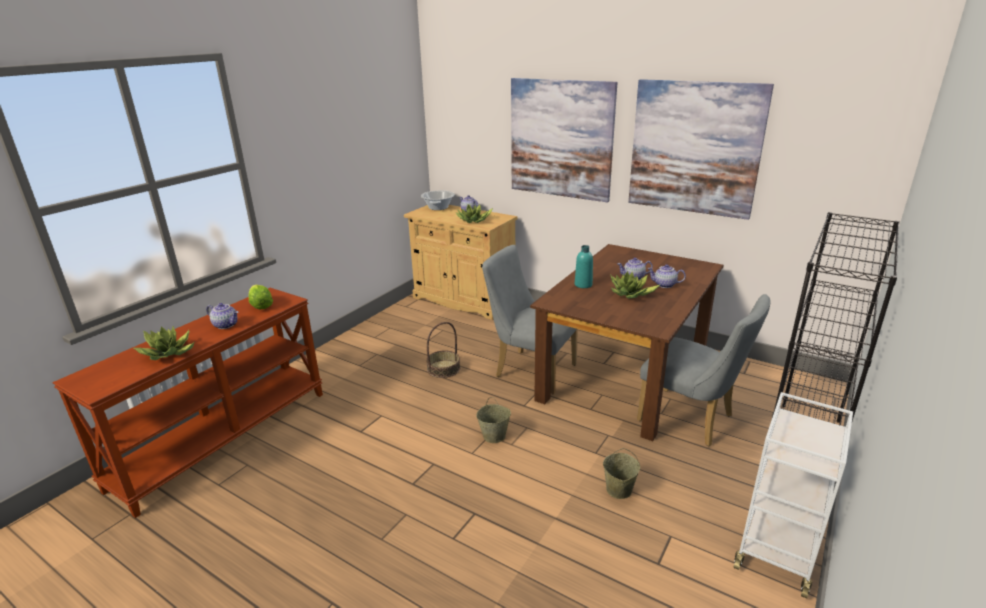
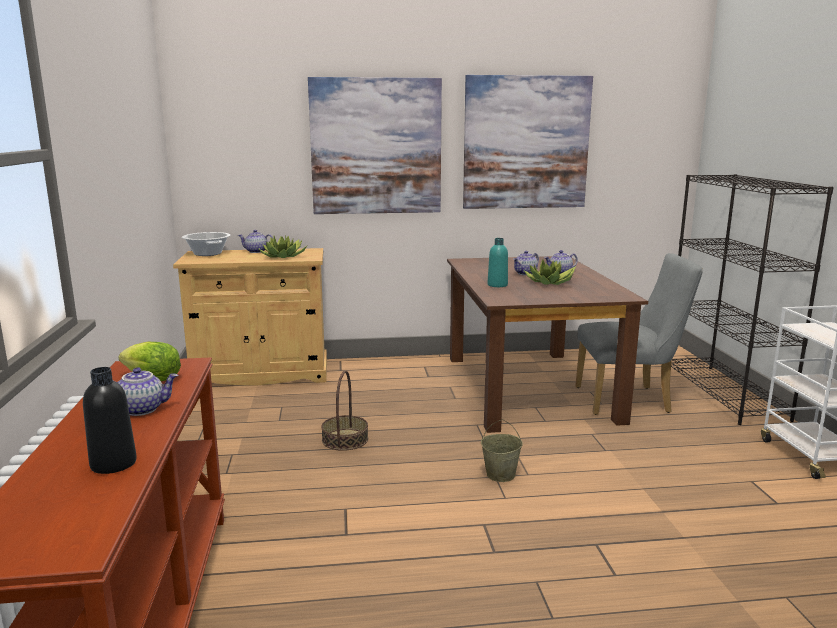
camera: 40 degrees left, 10 degrees down
(169, 353) = (113, 464): potted plant -> black bottle
(530, 370) = (439, 410): grey chair -> none
(618, 490) = (667, 468): beige bucket -> none

